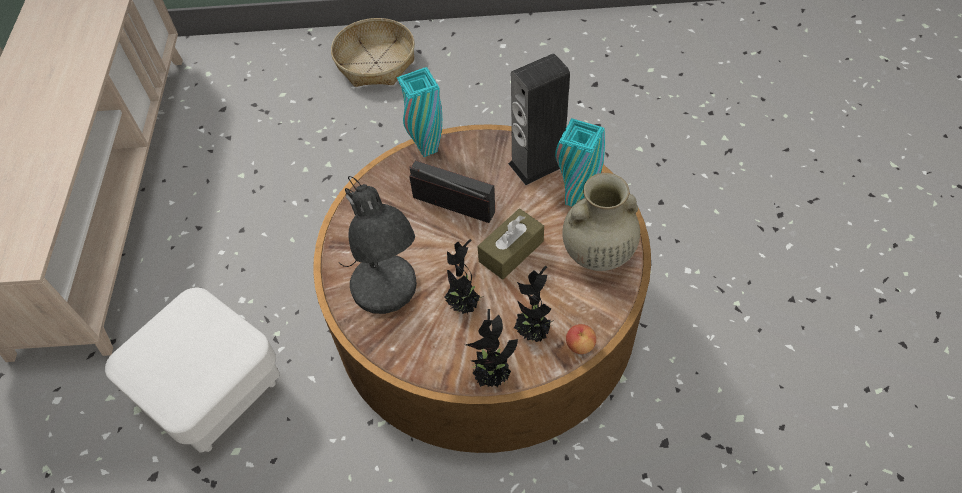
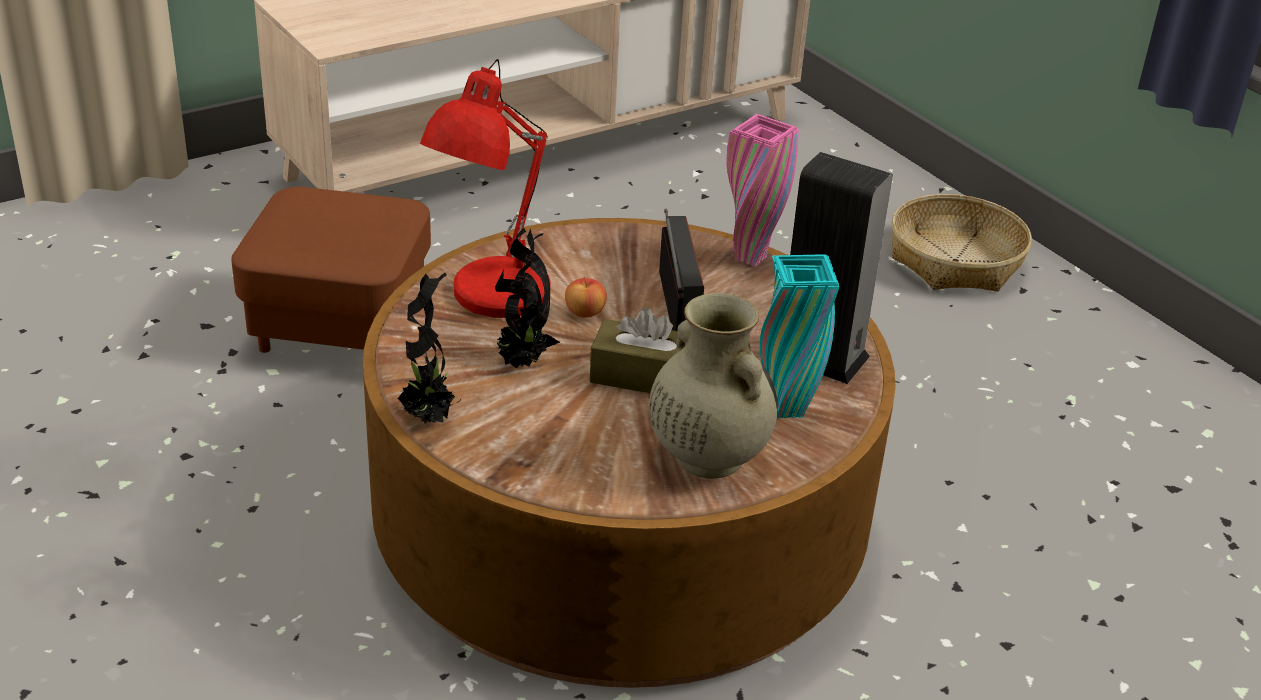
camera: 55 degrees right, 20 degrees down
(213, 391) = (339, 324): white ottoman -> brown ottoman
(387, 293) = (492, 297): grey table lamp -> red table lamp
(427, 149) = (750, 257): turquoise vase -> pink vase
(533, 332) = (524, 434): potted plant -> none
(580, 345) = (535, 482): apple -> apple (585, 312)

